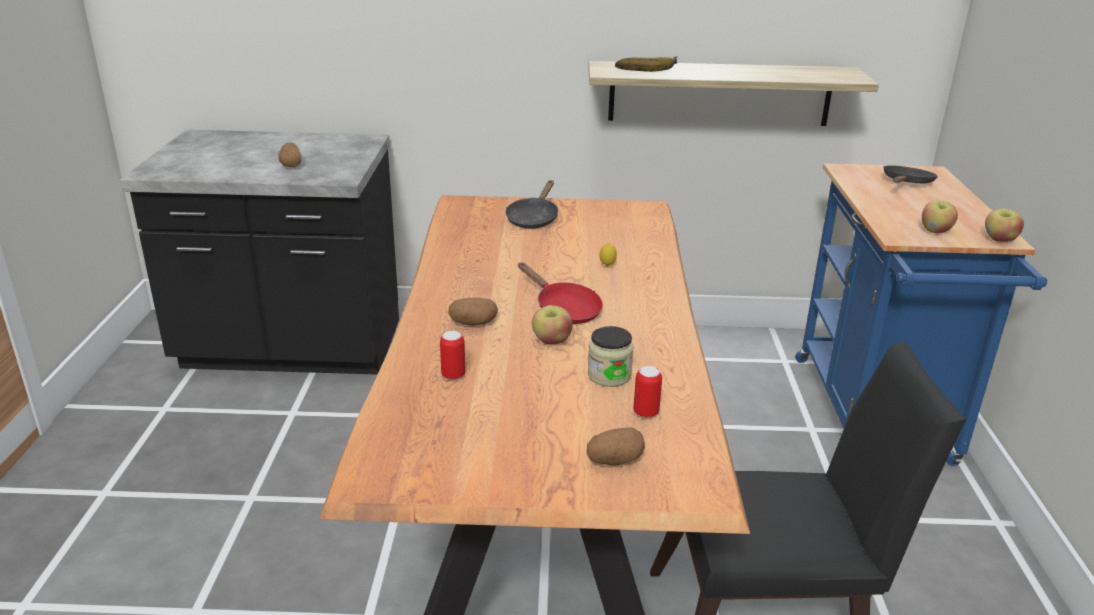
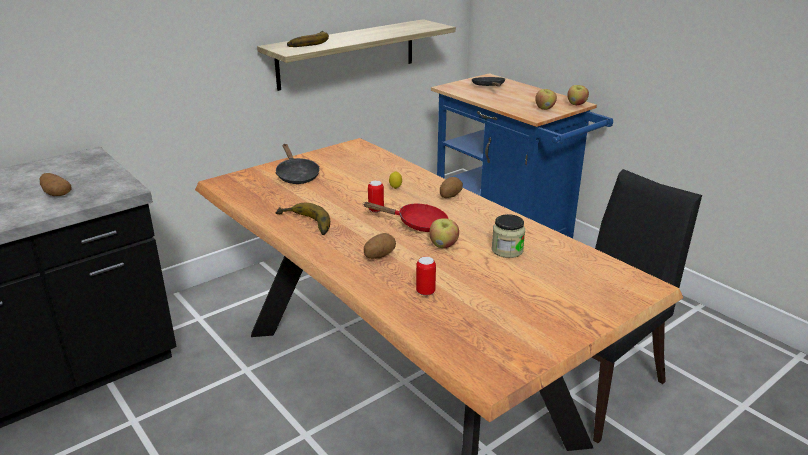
camera: 40 degrees left, 0 degrees up
(459, 267) = (304, 224): none -> banana
(615, 460) = (588, 293): potato -> potato (449, 196)
(646, 413) = (558, 261): can -> can (376, 210)

